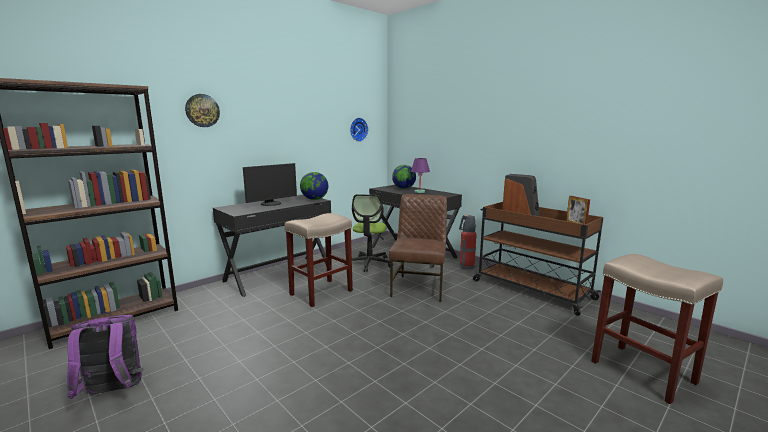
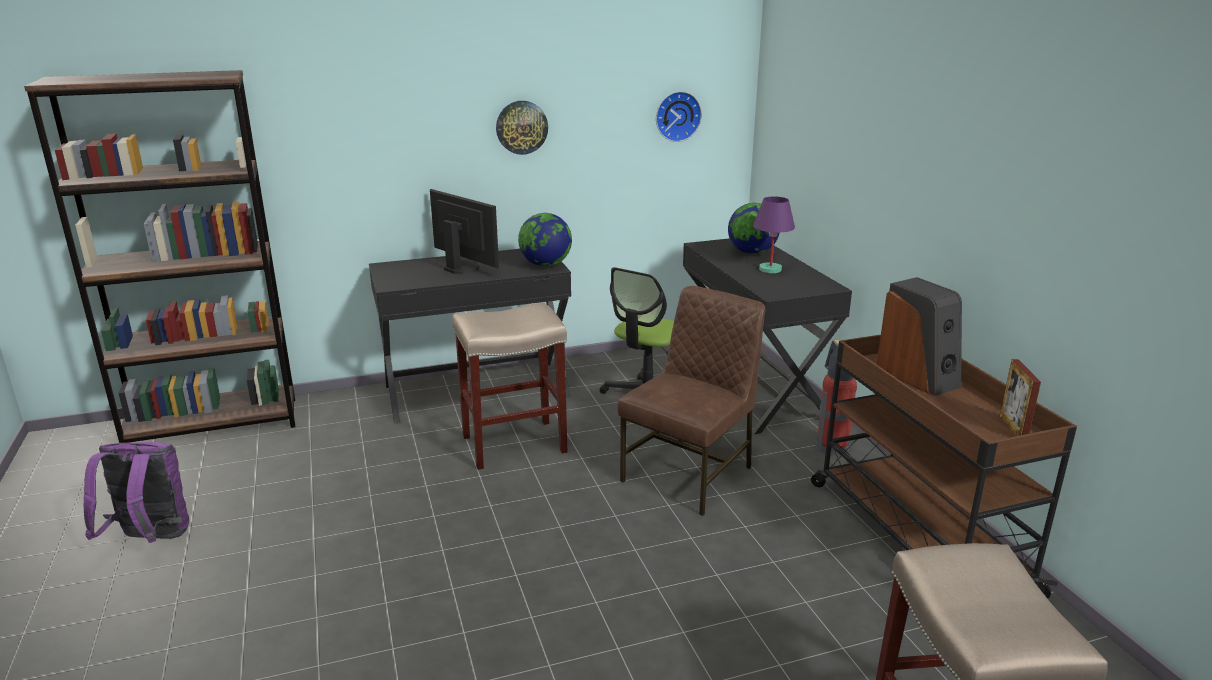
camera: 25 degrees right, 10 degrees up
(202, 110) = (352, 97): wall clock -> wall clock (521, 127)
(271, 204) = (463, 267): monitor -> monitor turned 120 degrees counterclockwise

